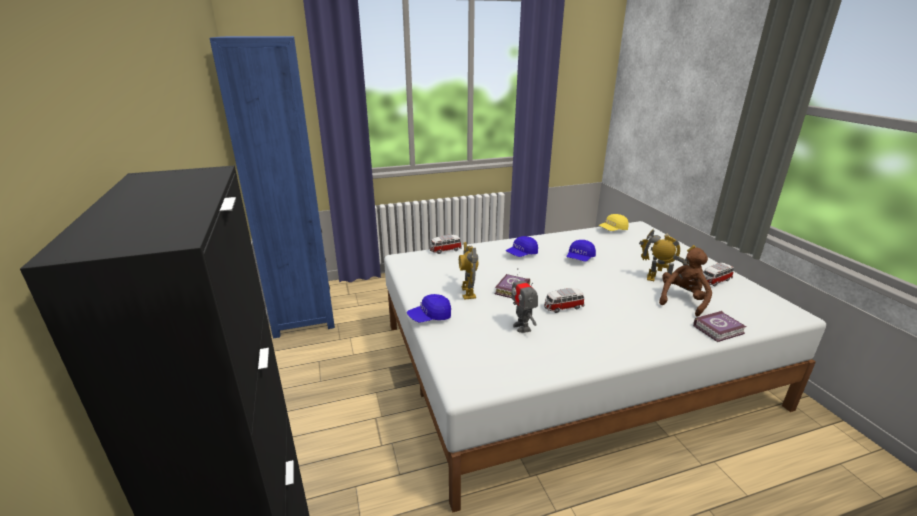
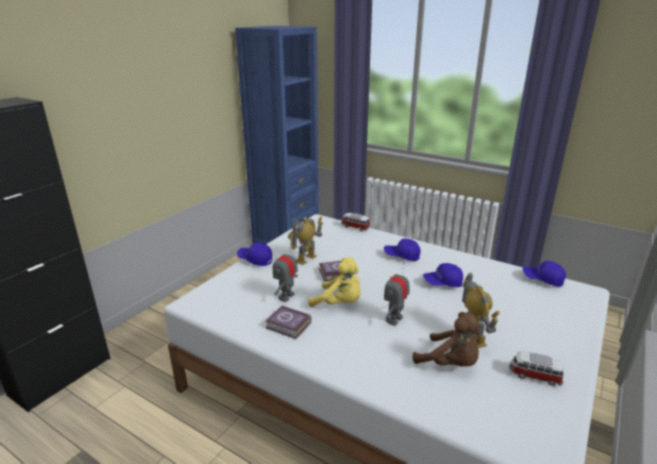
camera: 50 degrees right, 0 degrees up
(563, 307) = (339, 303): toy car -> yellow plush toy
(610, 296) = (394, 319): none -> toy robot
(612, 230) = (542, 279): yellow cap -> blue cap
(682, 300) = (450, 363): brown plush toy -> brown plush toy turned 45 degrees clockwise
(719, 330) = (420, 402): book -> book (289, 326)

